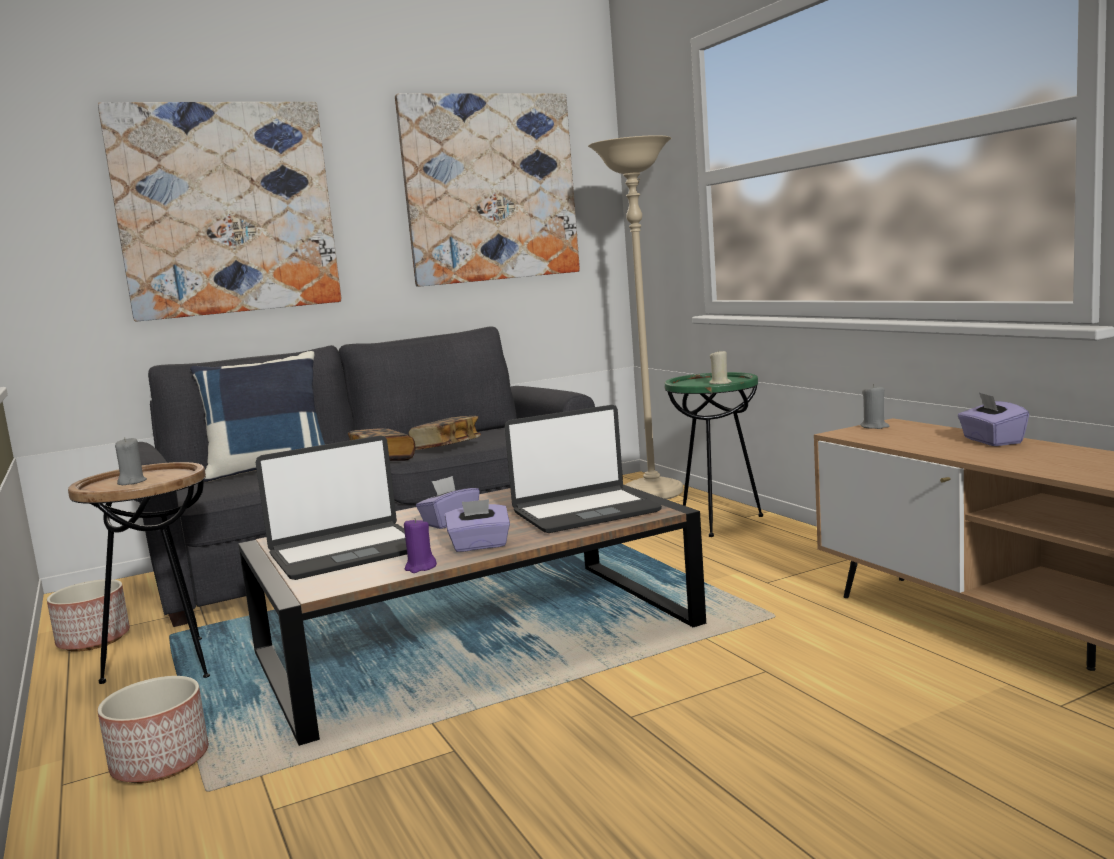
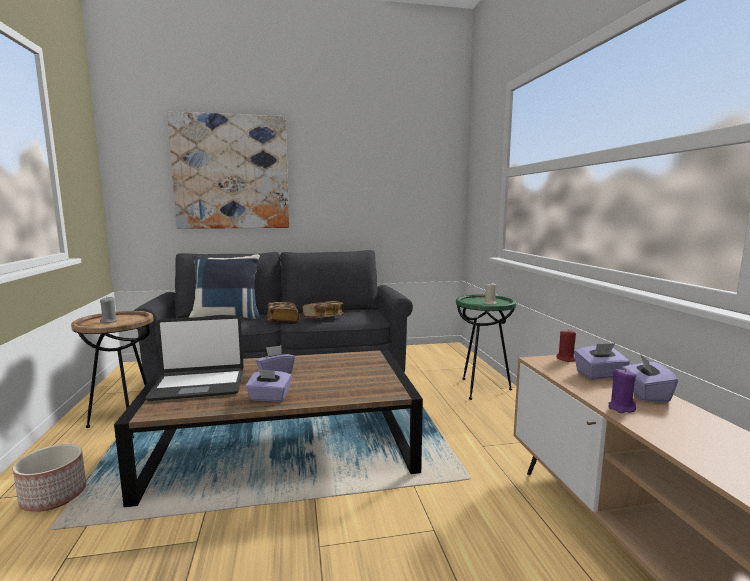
camera: 15 degrees right, 0 degrees up
(94, 640) = (112, 397): planter -> none
(420, 567) = (219, 408): purple candle -> purple candle (621, 408)
(490, 188) = (383, 170): picture -> none
(585, 512) = (353, 383): laptop -> none
(653, 494) = (456, 359): beige floor lamp -> none
(874, 426) = (566, 359): grey candle -> red candle
(928, 434) = (599, 375): none -> purple tissue box

